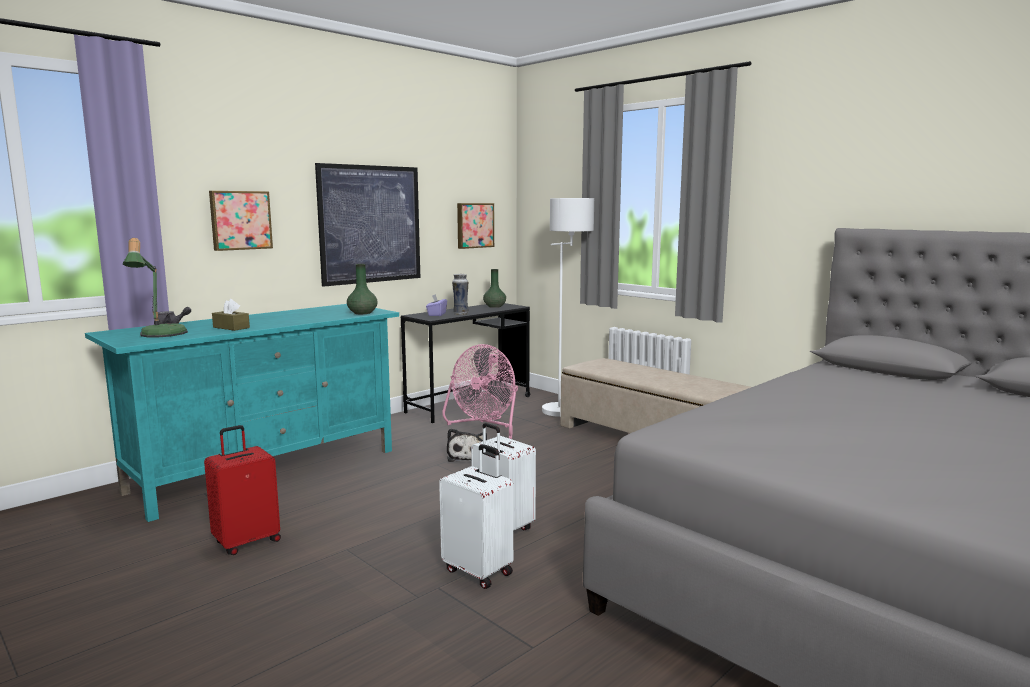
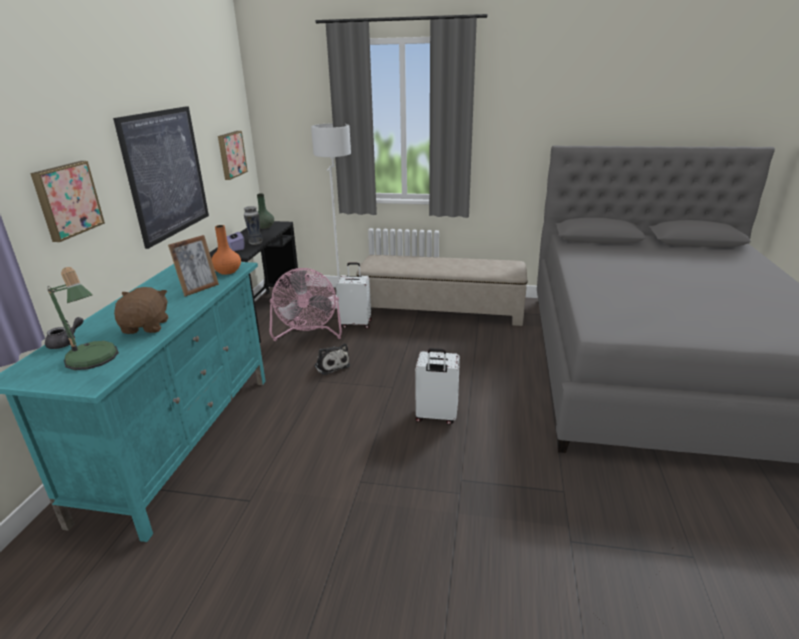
camera: 35 degrees left, 15 degrees up
(231, 327) = (147, 327): brown tissue box -> brown plush toy
(247, 542) = (273, 514): red suitcase -> none
(316, 317) = (199, 289): none -> picture frame
(363, 313) = (228, 271): green vase -> orange vase
(479, 571) = (467, 455): white suitcase -> white suitcase (356, 323)

